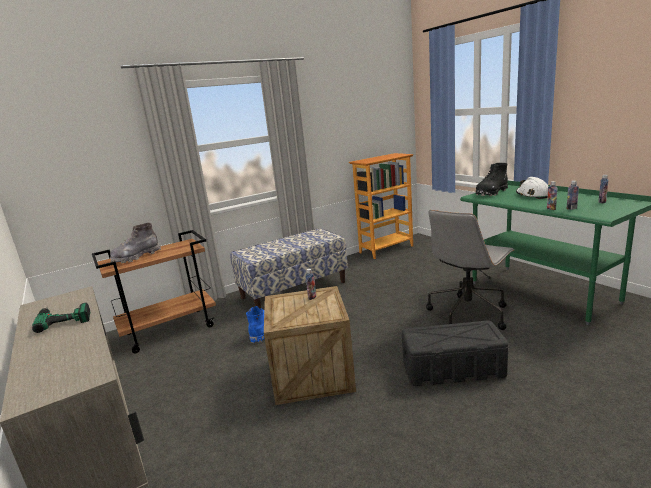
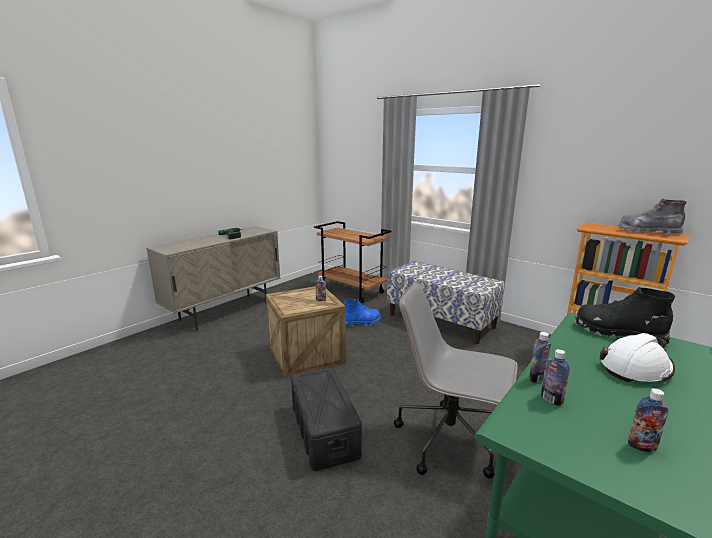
camera: 70 degrees right, 0 degrees up
(136, 257) = (345, 232): grey boot -> grey boot (648, 232)

